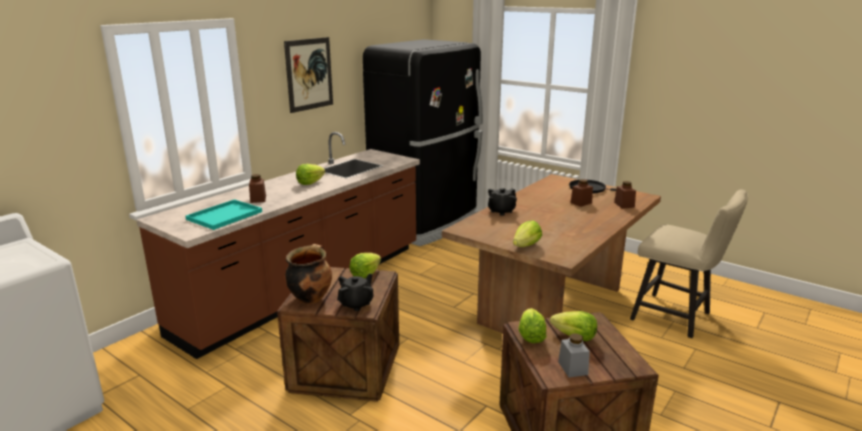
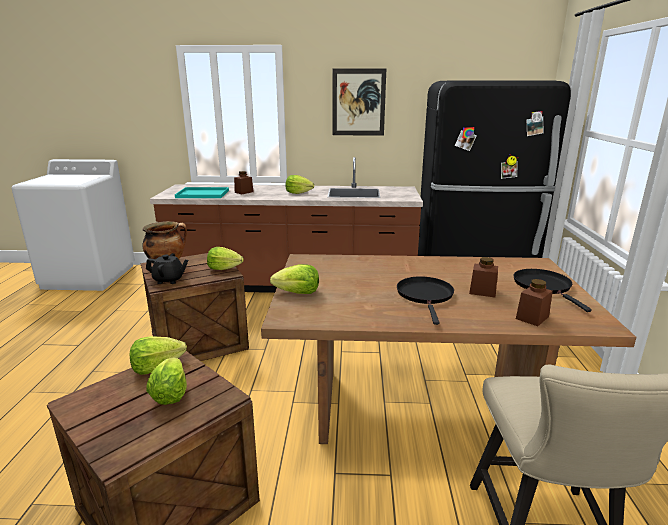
camera: 55 degrees right, 0 degrees up
(501, 211) = (377, 263): black teapot -> none
(571, 216) = (425, 296): none -> black frying pan
(572, 368) = (95, 410): grey jar -> none

